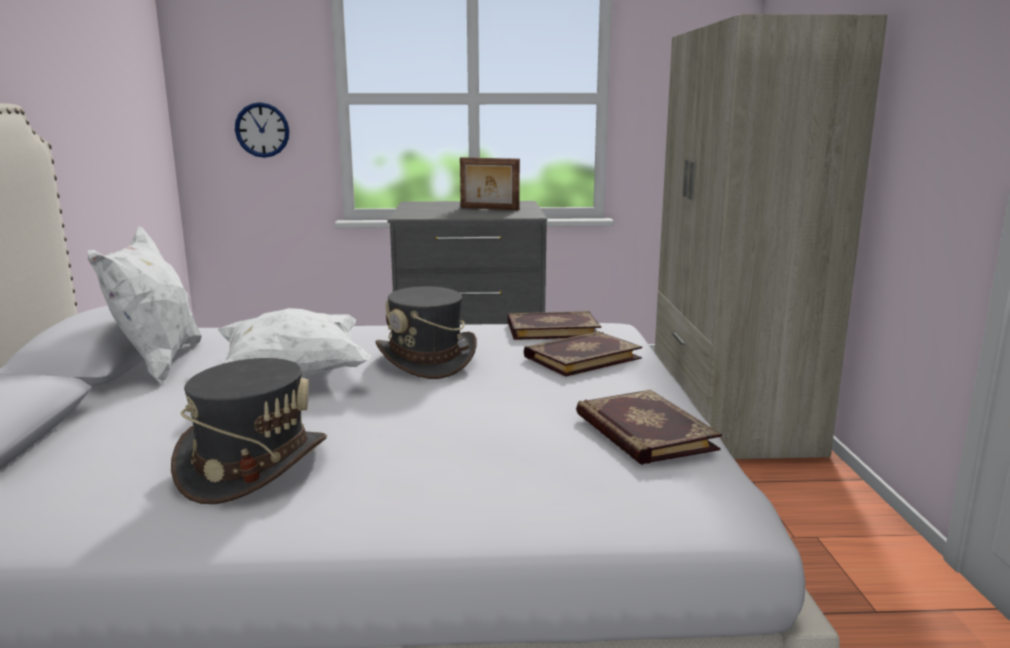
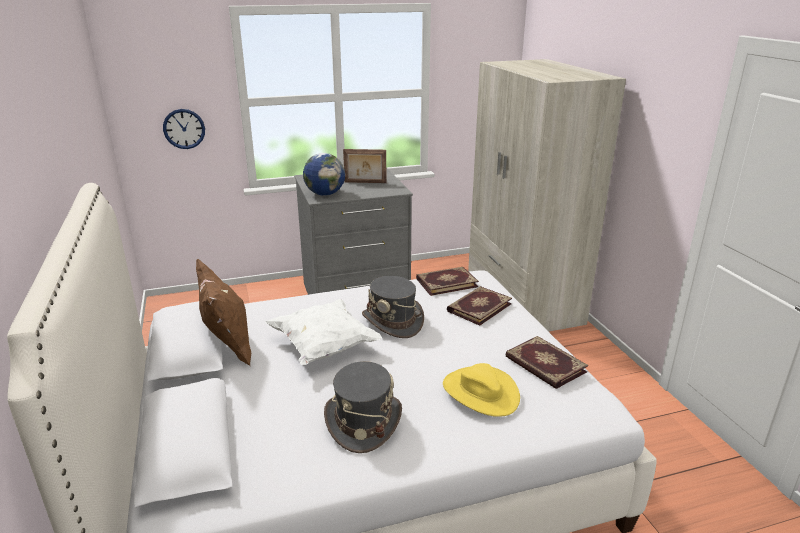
camera: 15 degrees left, 10 degrees up
(158, 363) = (228, 347): white pillow -> brown pillow
(420, 214) = (325, 194): none -> globe
(490, 452) = (480, 392): none -> yellow hat

